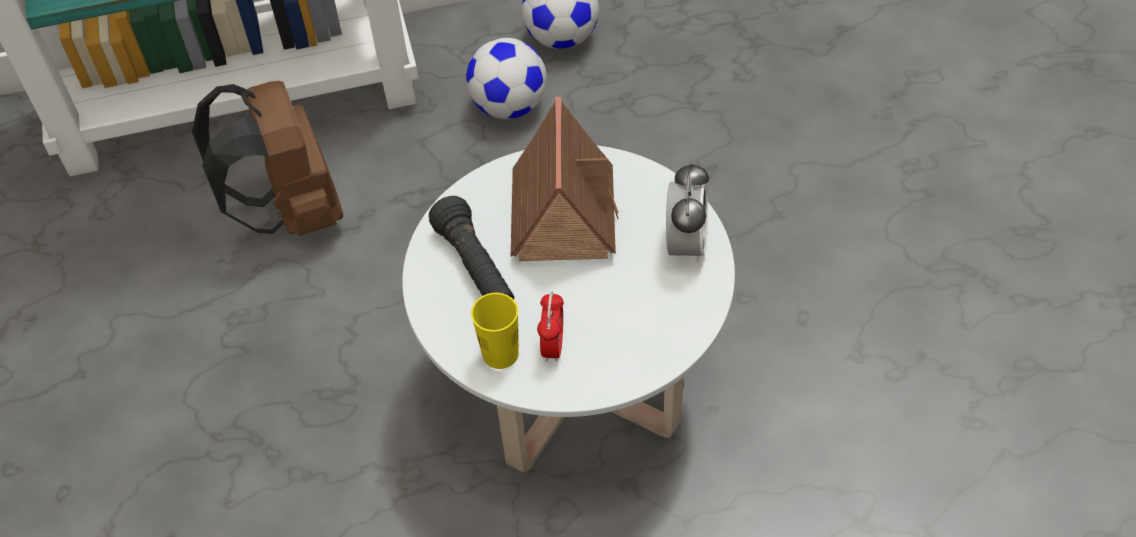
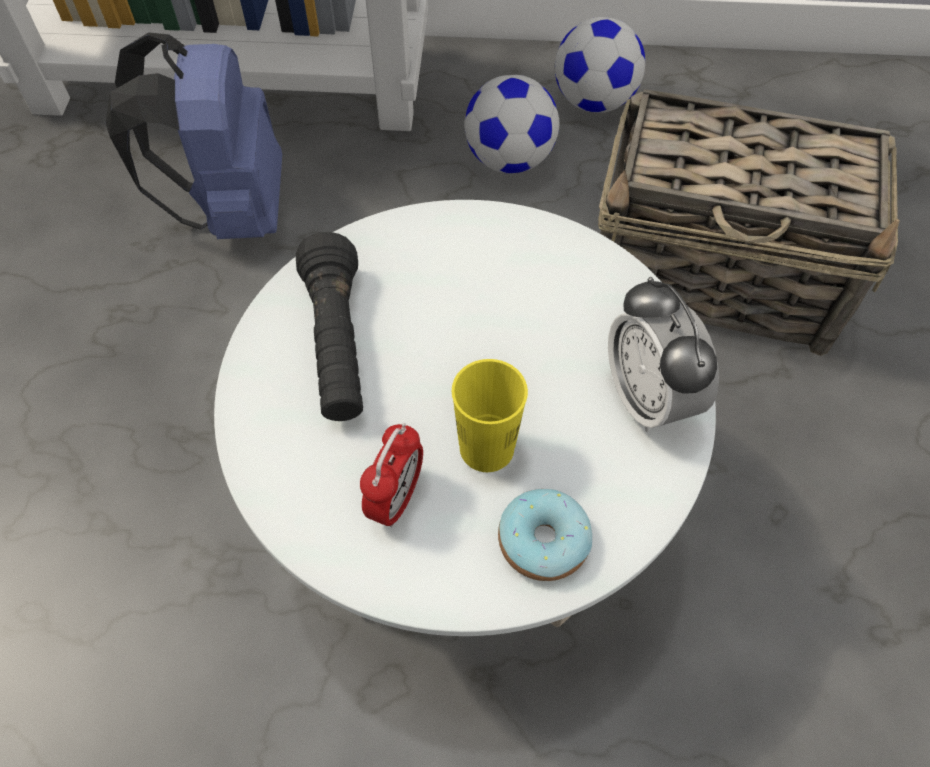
camera: 15 degrees right, 5 degrees up
(291, 210) = (232, 210): brown backpack -> blue backpack
(500, 354) = (315, 486): yellow cup -> yellow cup (486, 448)
(563, 211) = (489, 298): toy house -> none
(650, 342) = (543, 541): none -> donut
(686, 244) = (648, 398): alarm clock -> alarm clock turned 135 degrees clockwise
(706, 157) = (715, 276): none -> basket

